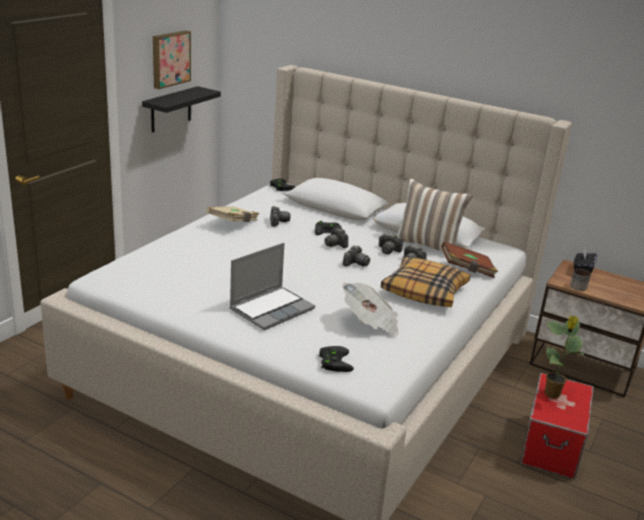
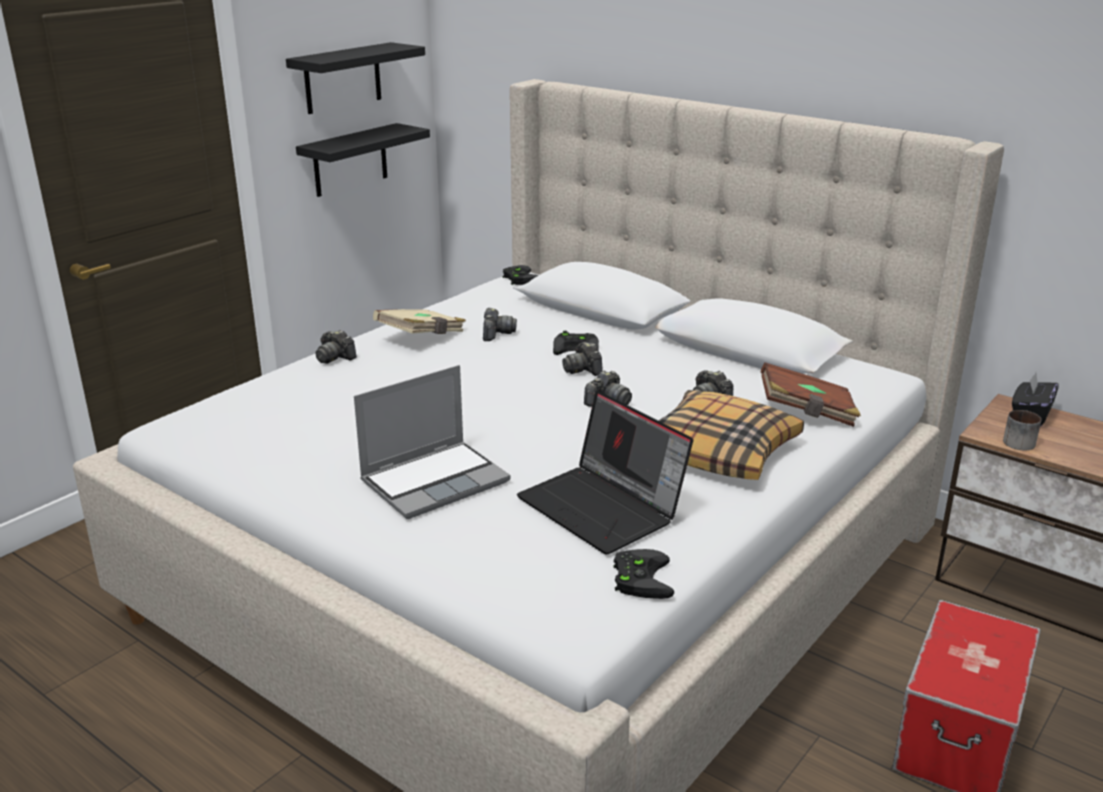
camera: 10 degrees right, 0 degrees up
(170, 58) = (342, 78): picture -> black shelf
(333, 361) = (514, 578): black game controller -> black game controller (639, 577)
(370, 323) = (604, 508): newspaper -> laptop
(388, 250) = (673, 379): camera -> camera (335, 357)
(428, 245) = (746, 370): pillow -> none
(552, 395) = (957, 643): potted plant -> none

